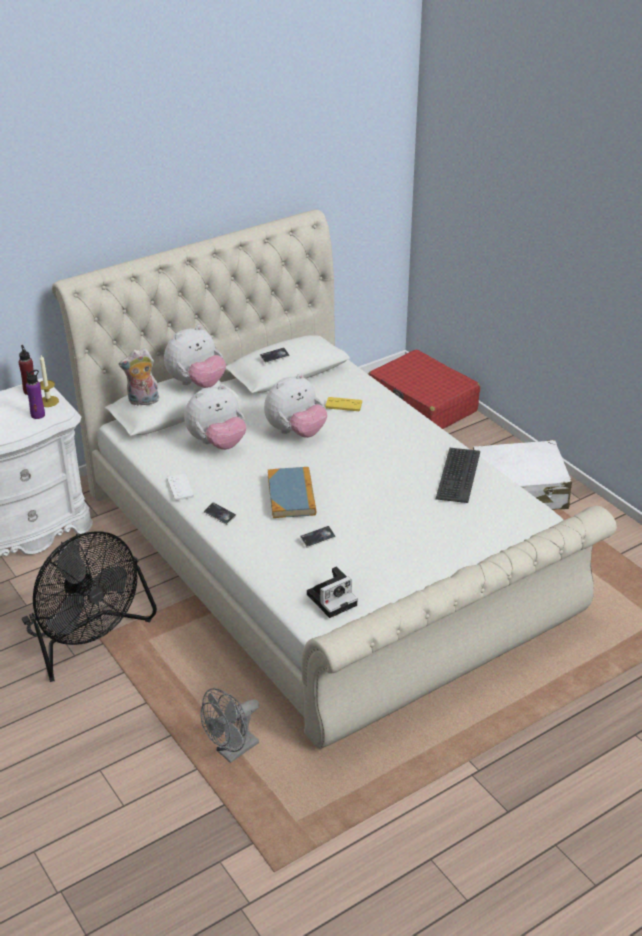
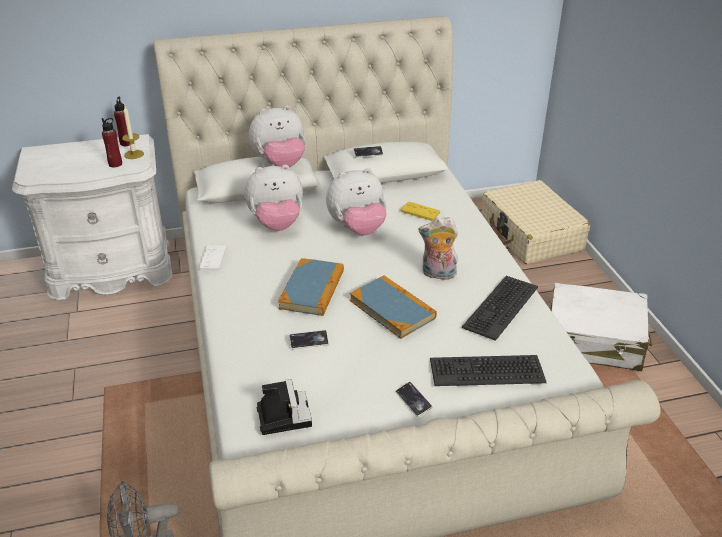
camera: 20 degrees right, 0 degrees up
(38, 415) = (115, 164): purple bottle -> red bottle
(83, 640) = (90, 387): black fan -> none
(143, 401) = (221, 171): plush toy -> plush toy (437, 274)
(220, 515) = (231, 294): phone -> phone (413, 401)
(333, 598) = (283, 415): camera -> camera turned 90 degrees counterclockwise
(370, 496) = (392, 309): none -> book
(422, 405) = (531, 234): red suitcase -> beige suitcase
(472, 528) = (486, 371): none -> keyboard

